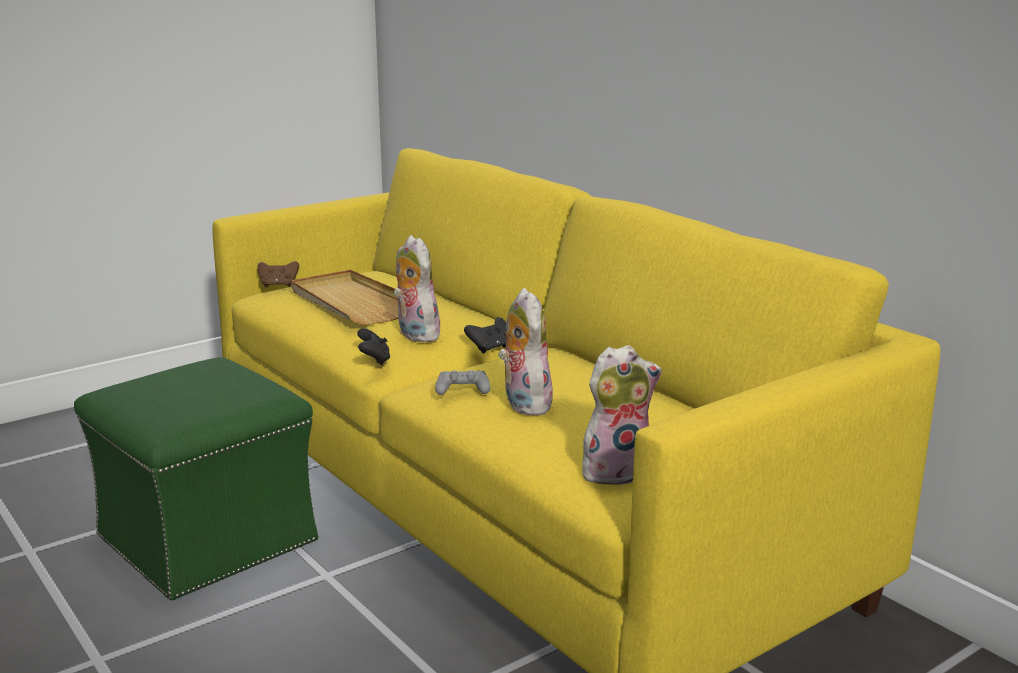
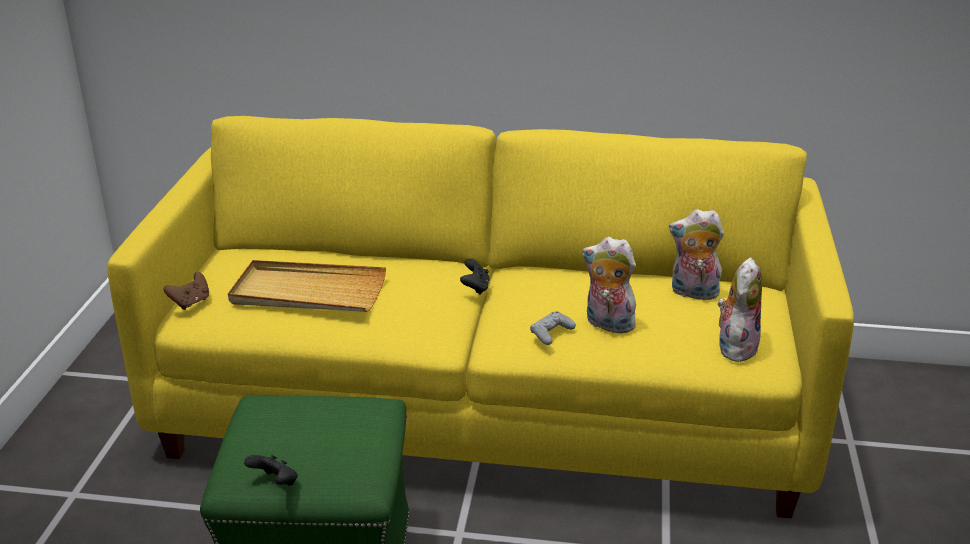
camera: 45 degrees left, 10 degrees up
(374, 360) = (432, 338): black game controller -> black game controller (275, 483)
(415, 334) = (416, 301): plush toy -> plush toy (693, 293)

